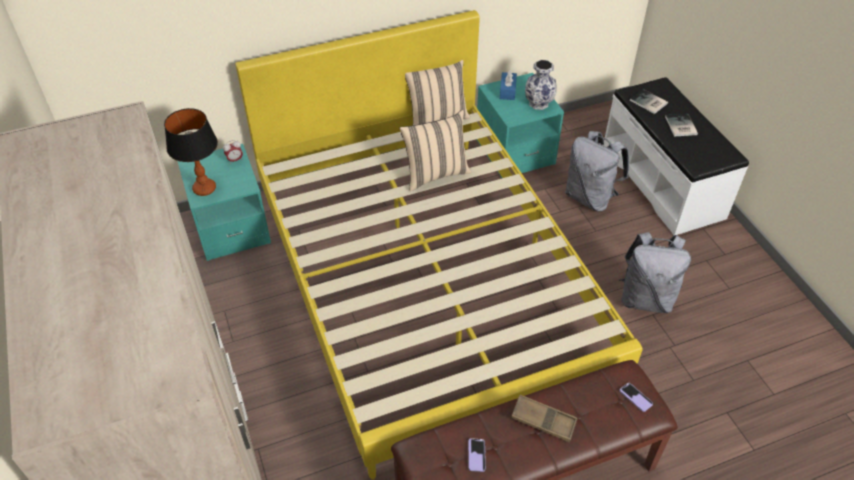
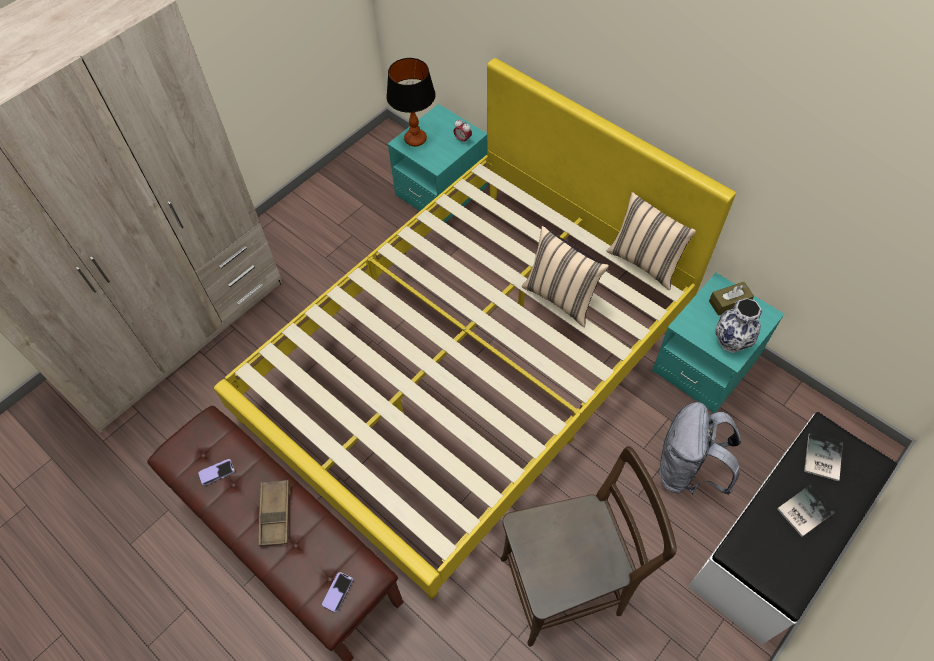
camera: 65 degrees right, 10 degrees up
(507, 91) = (729, 303): blue tissue box -> brown tissue box
(645, 298) = (567, 584): grey backpack -> brown chair

